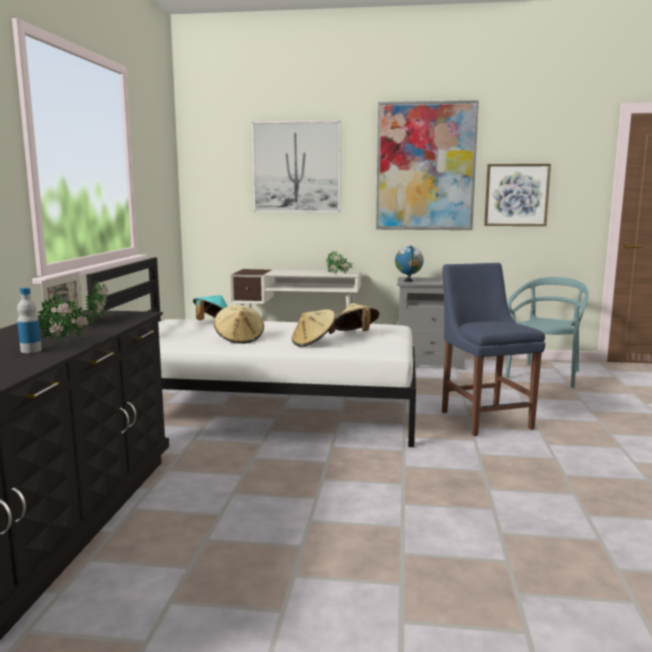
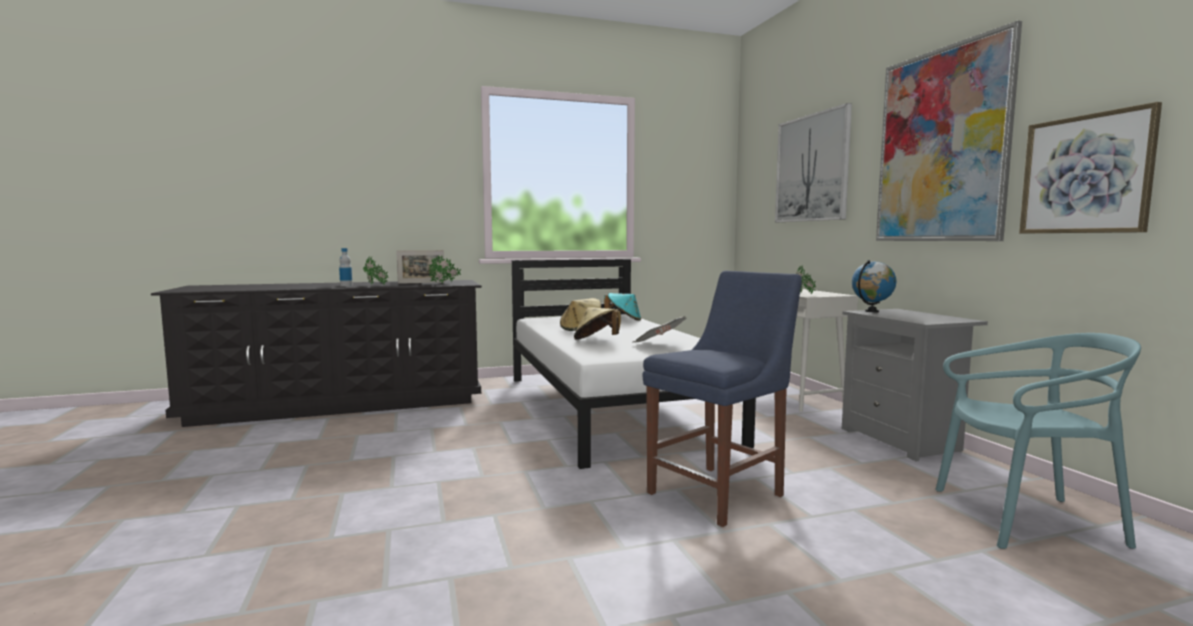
camera: 65 degrees right, 5 degrees down
(356, 334) = (658, 345): beige hat -> newspaper

